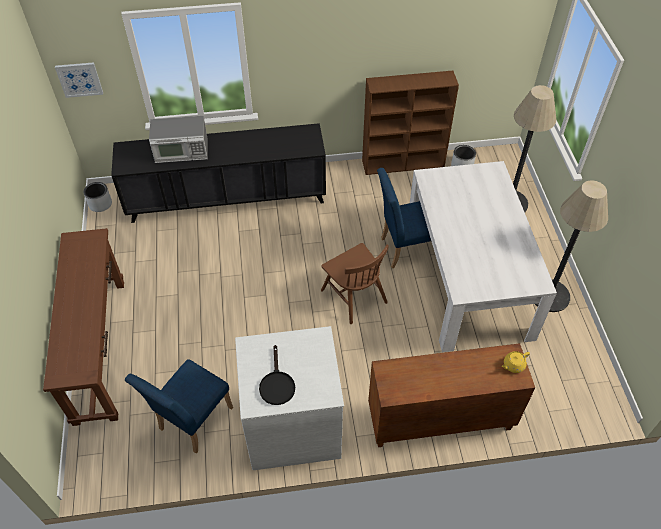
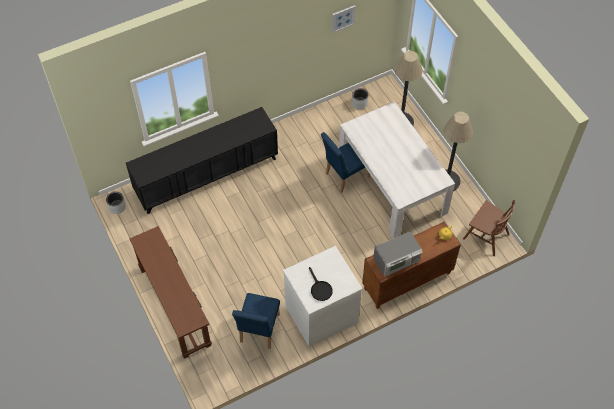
camera: 20 degrees left, 5 degrees up
(79, 79) = (100, 129): picture -> picture (343, 18)
(181, 151) = (177, 155): microwave -> microwave (397, 260)
(354, 296) = (324, 219): brown chair -> brown chair (486, 236)
(404, 163) = (319, 112): brown bookcase -> none

